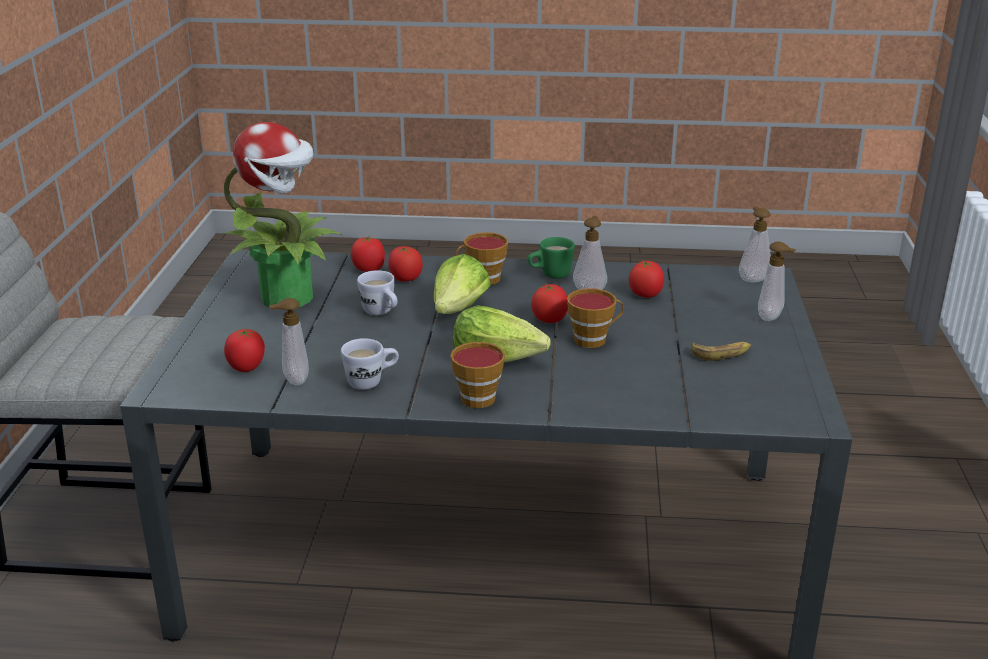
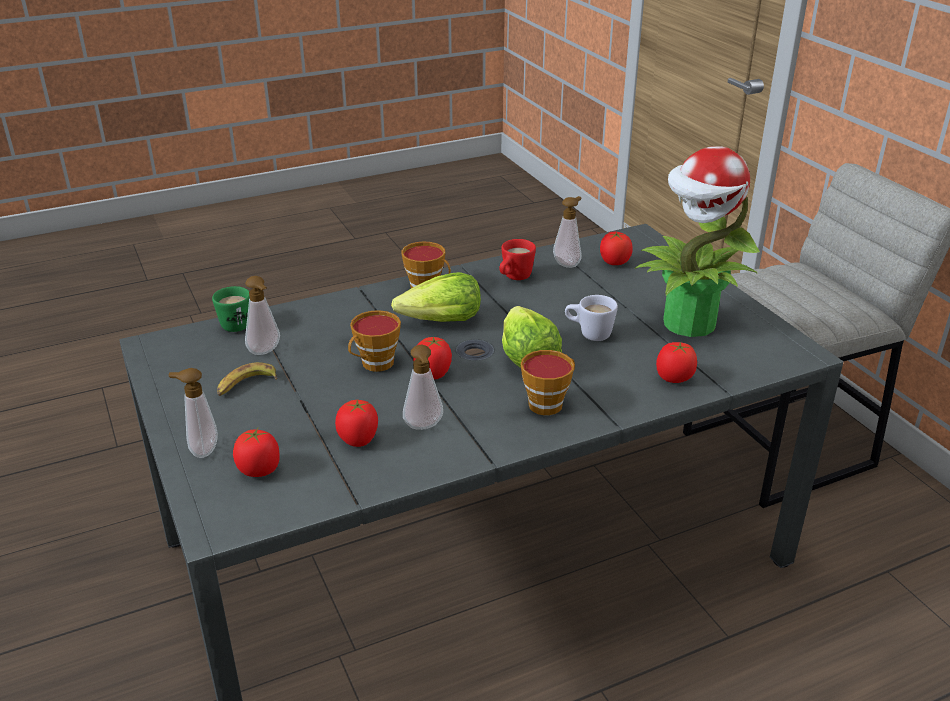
camera: 150 degrees right, 5 degrees up
(371, 381) = (514, 278): white mug -> red mug
(405, 279) = (622, 378): tomato -> tomato (259, 470)
(550, 275) = (484, 434): green mug -> green mug (241, 323)
(752, 279) = (237, 514): soap dispenser -> soap dispenser (266, 352)

